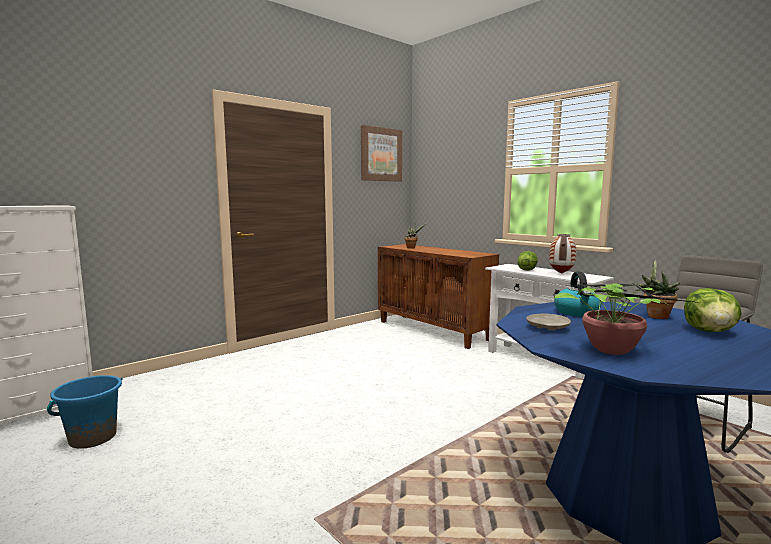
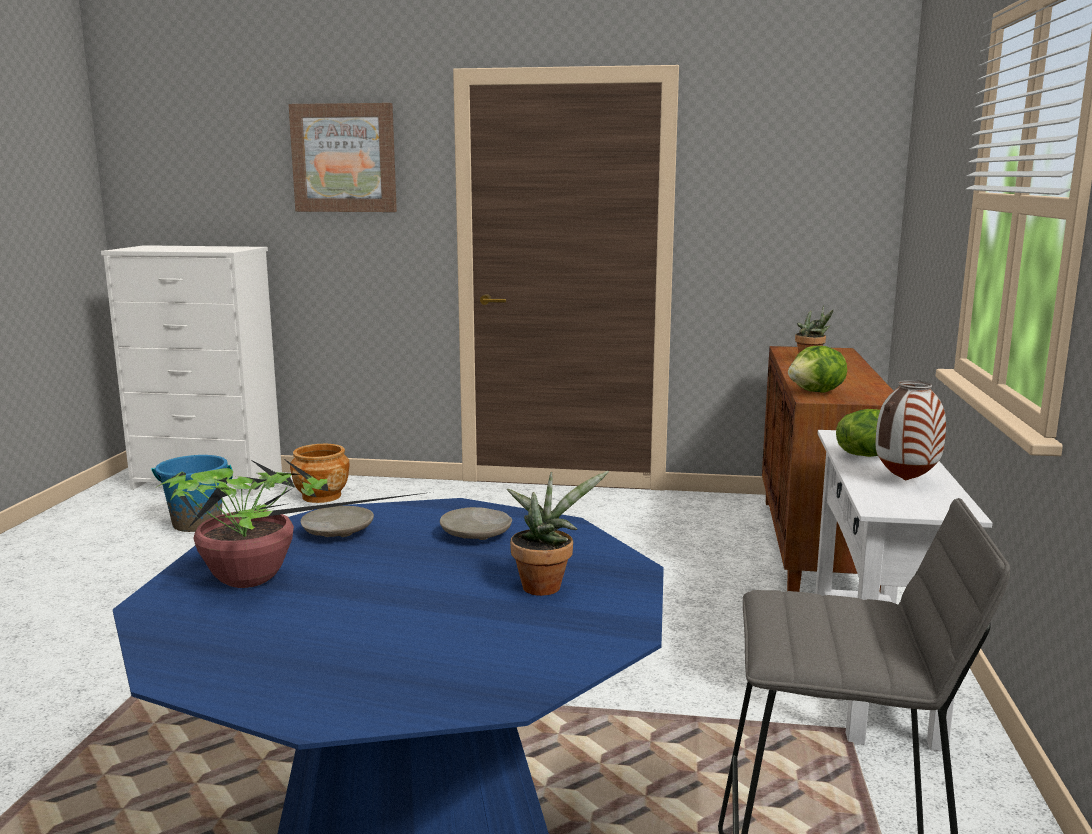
camera: 50 degrees right, 5 degrees up
(155, 389) = (321, 496): none -> brown planter
(380, 154) = (808, 148): picture -> picture (344, 158)
(577, 312) = (477, 534): kettle -> beige plate
(710, 331) = (472, 633): lettuce -> lettuce (817, 392)

